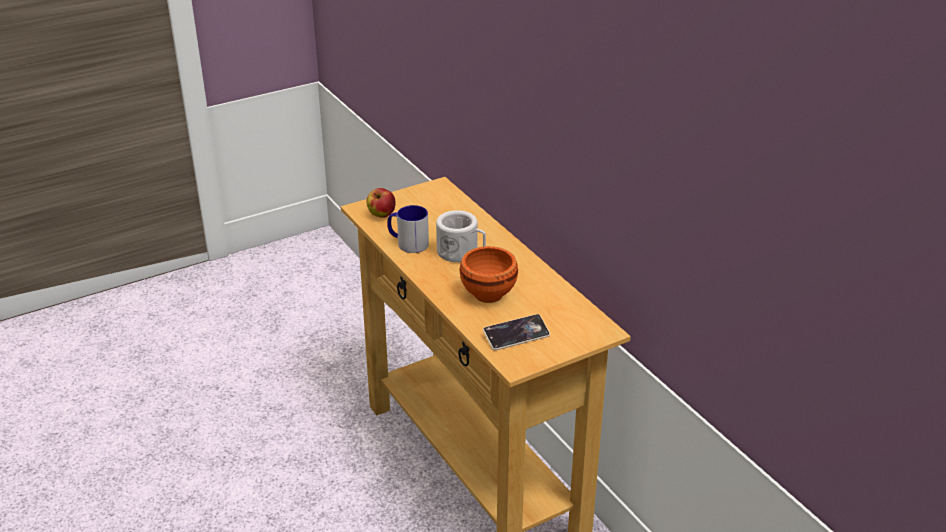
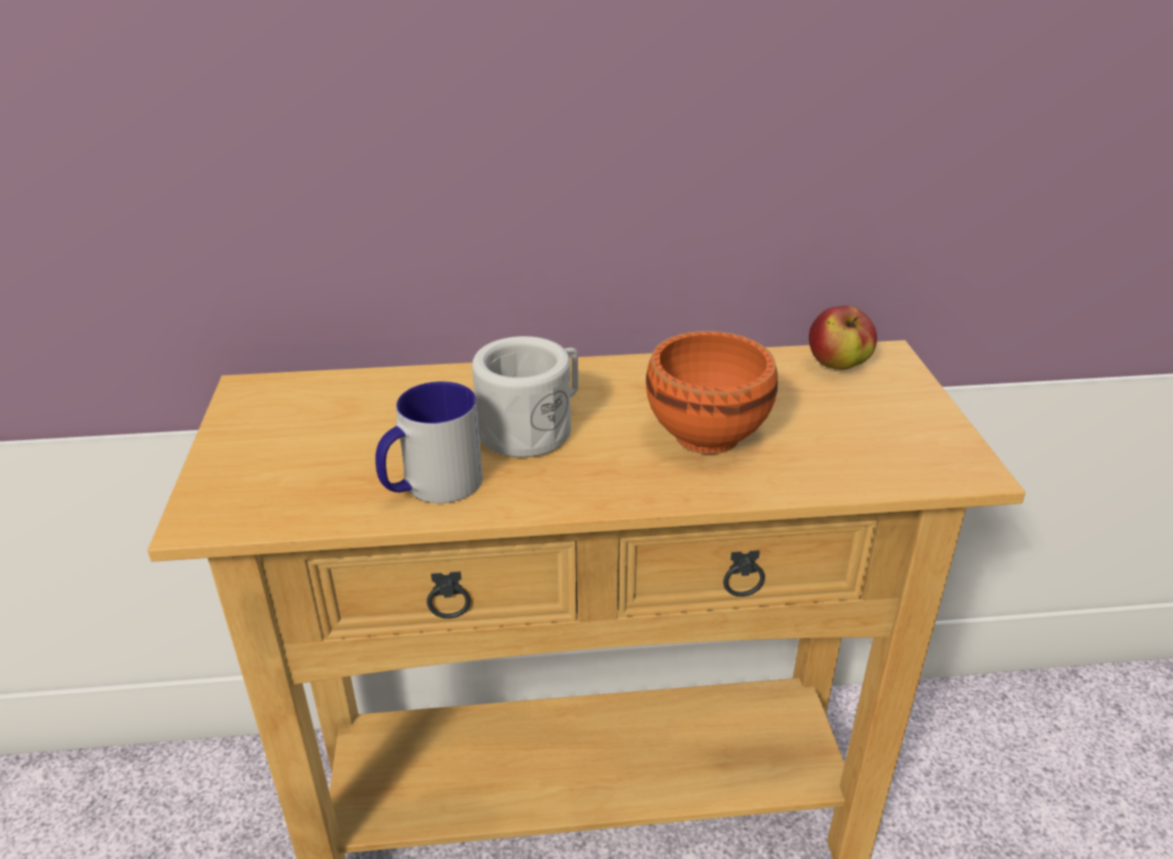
camera: 65 degrees left, 0 degrees up
(381, 215) = (272, 493): apple -> apple (837, 365)
(516, 336) = (868, 442): phone -> none

